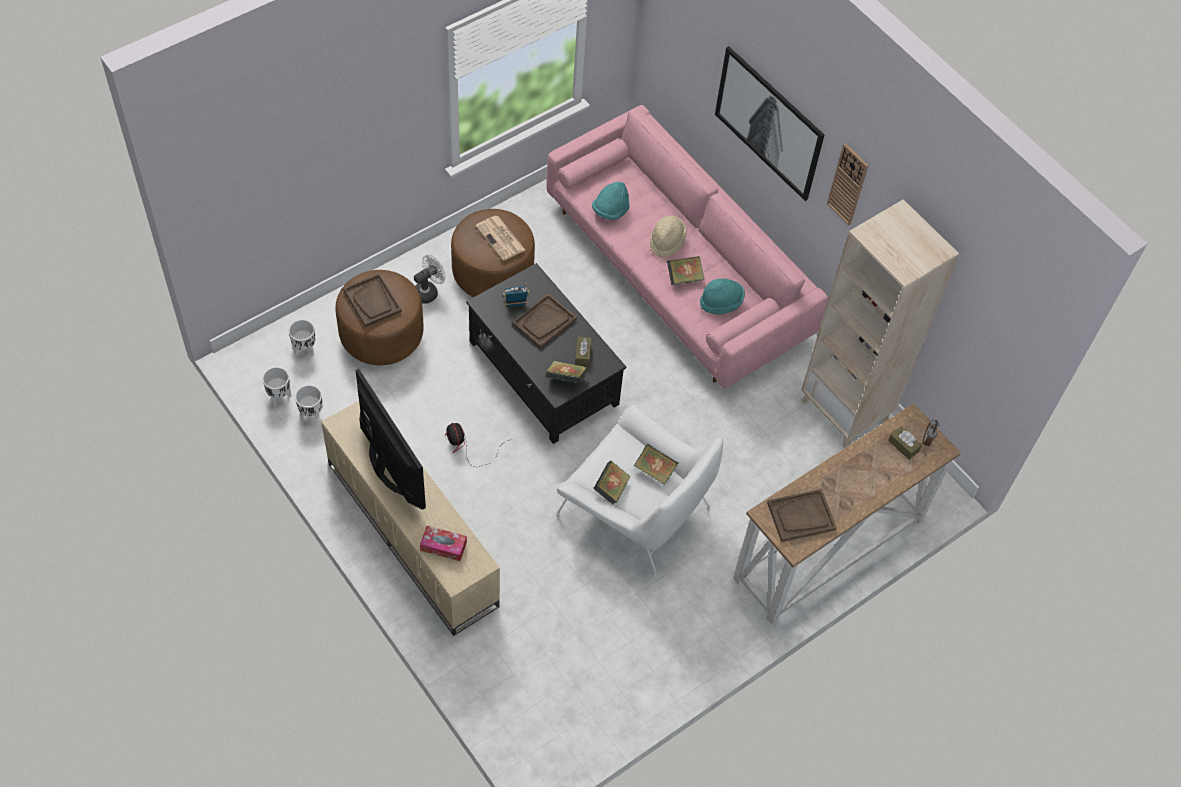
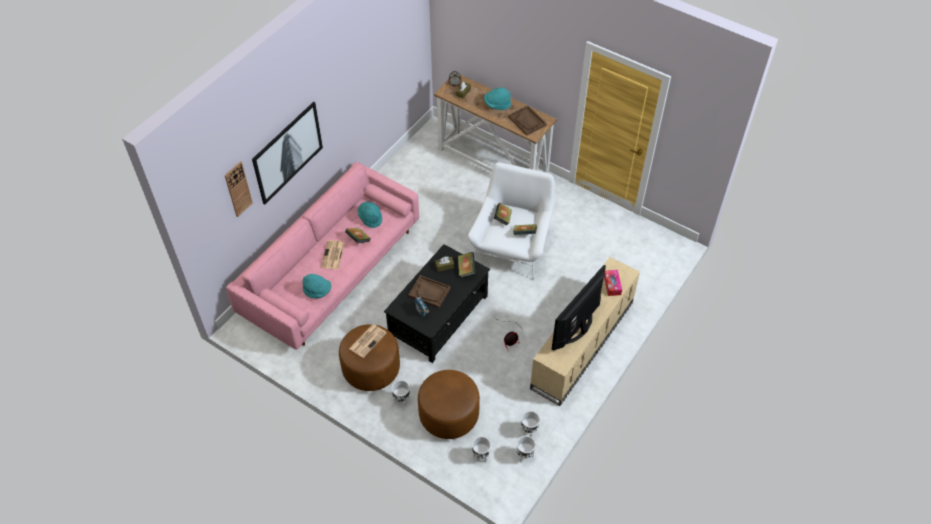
camera: 105 degrees left, 5 degrees down
(372, 301) = (451, 395): brown tray -> none
(428, 291) = (401, 400): white fan -> white planter
(667, 241) = (333, 255): beige hat -> newspaper
(845, 411) = (402, 172): beige bookcase -> none
(848, 184) = (333, 100): wall clock -> wall clock (238, 189)
(857, 486) = (497, 104): none -> turquoise hat

